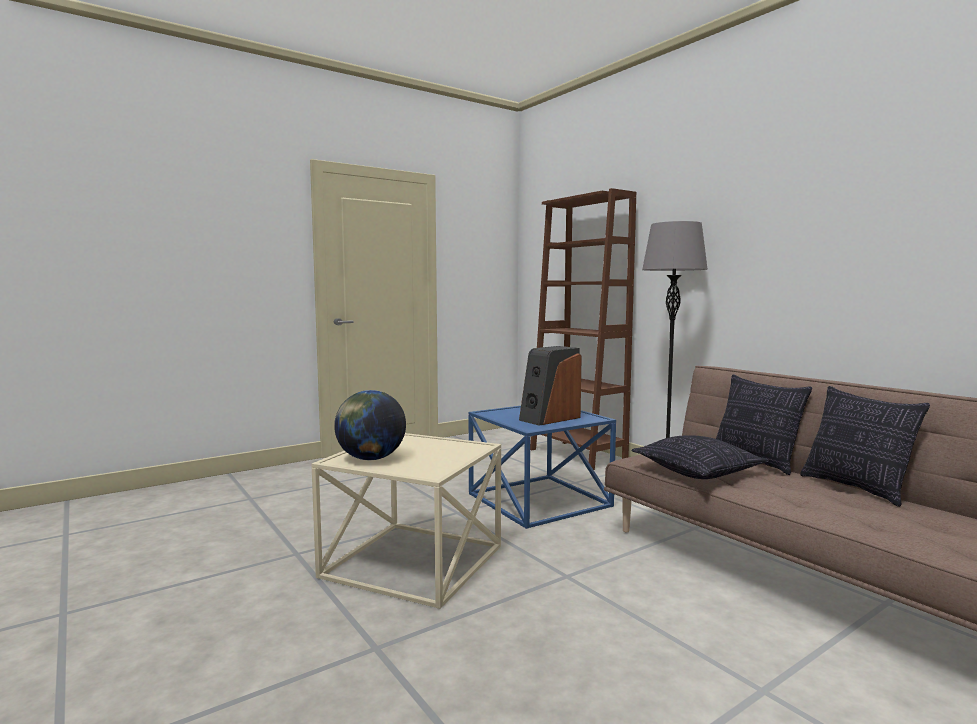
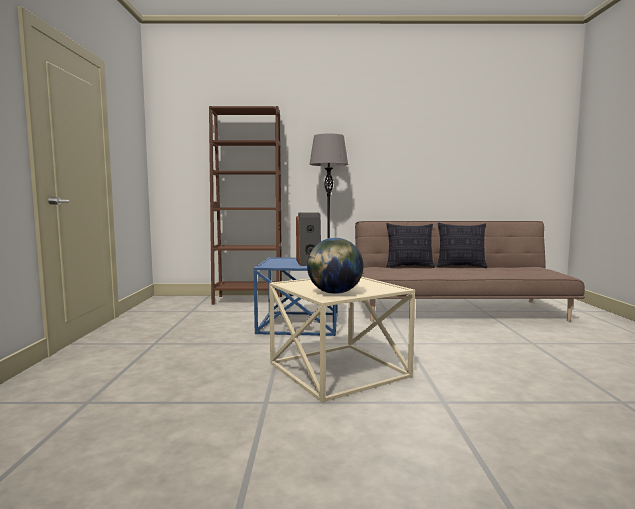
camera: 55 degrees left, 0 degrees up
(698, 472) = (412, 273): pillow -> none

